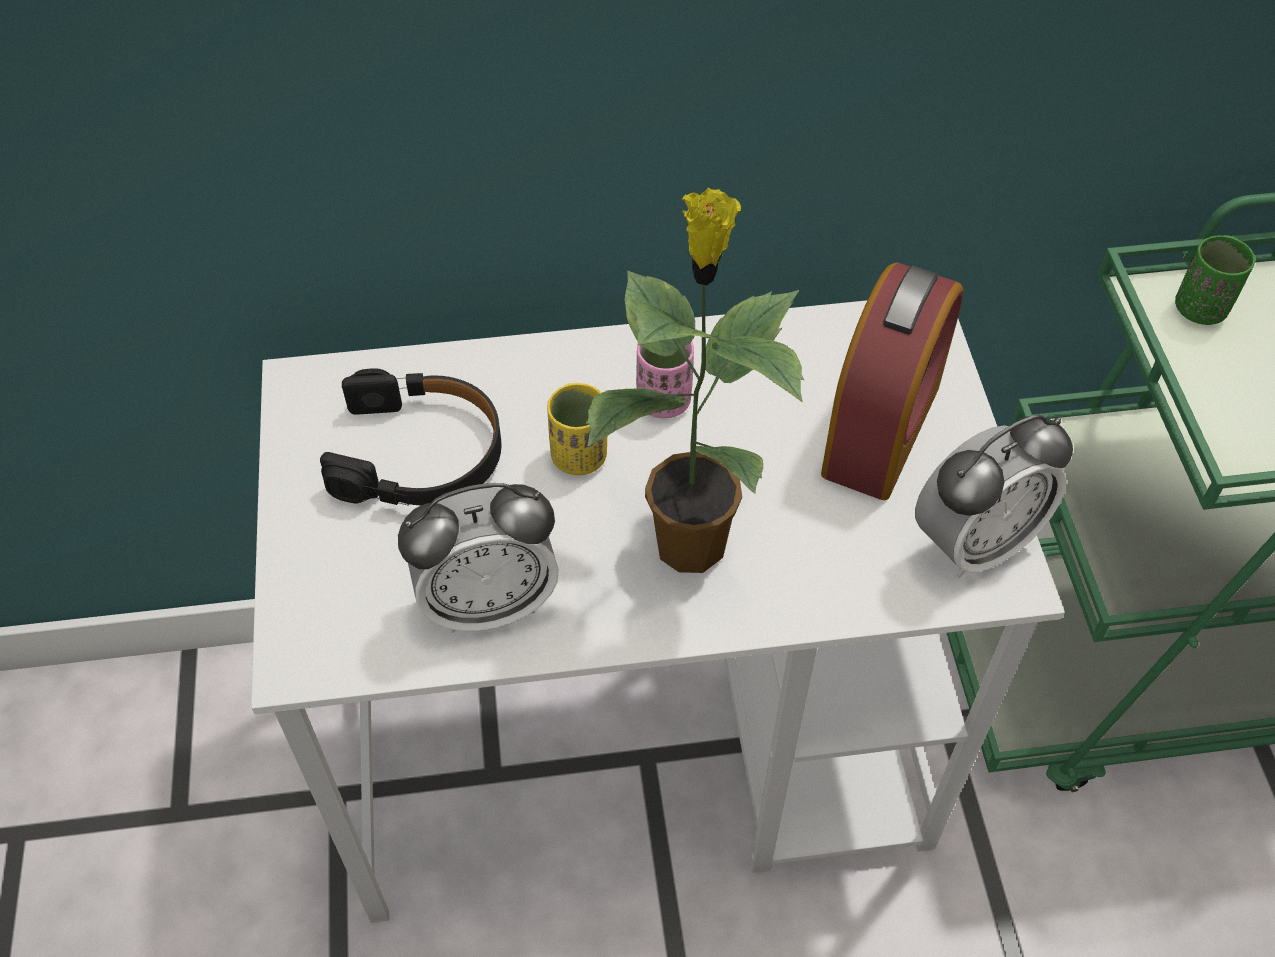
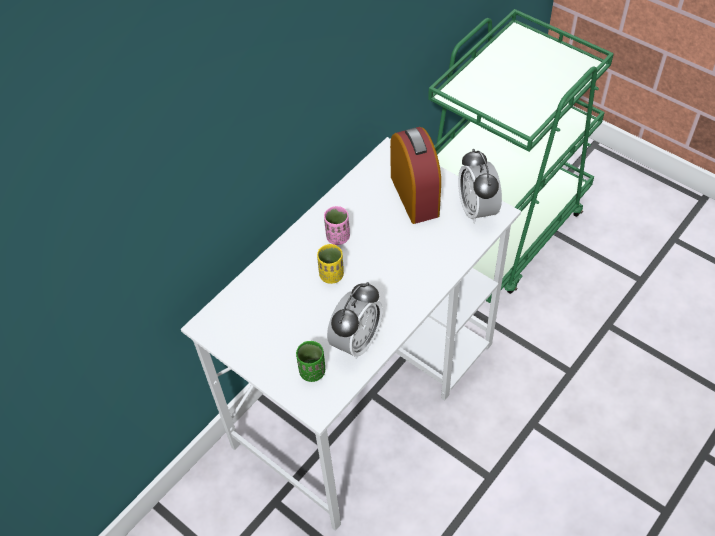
camera: 40 degrees left, 0 degrees up
(419, 454) = (278, 315): black headphones -> none
(690, 539) = (395, 273): potted plant -> none
(974, 543) = (477, 209): alarm clock -> alarm clock turned 150 degrees clockwise
(1200, 309) = (469, 90): green cup -> green cup (312, 371)

